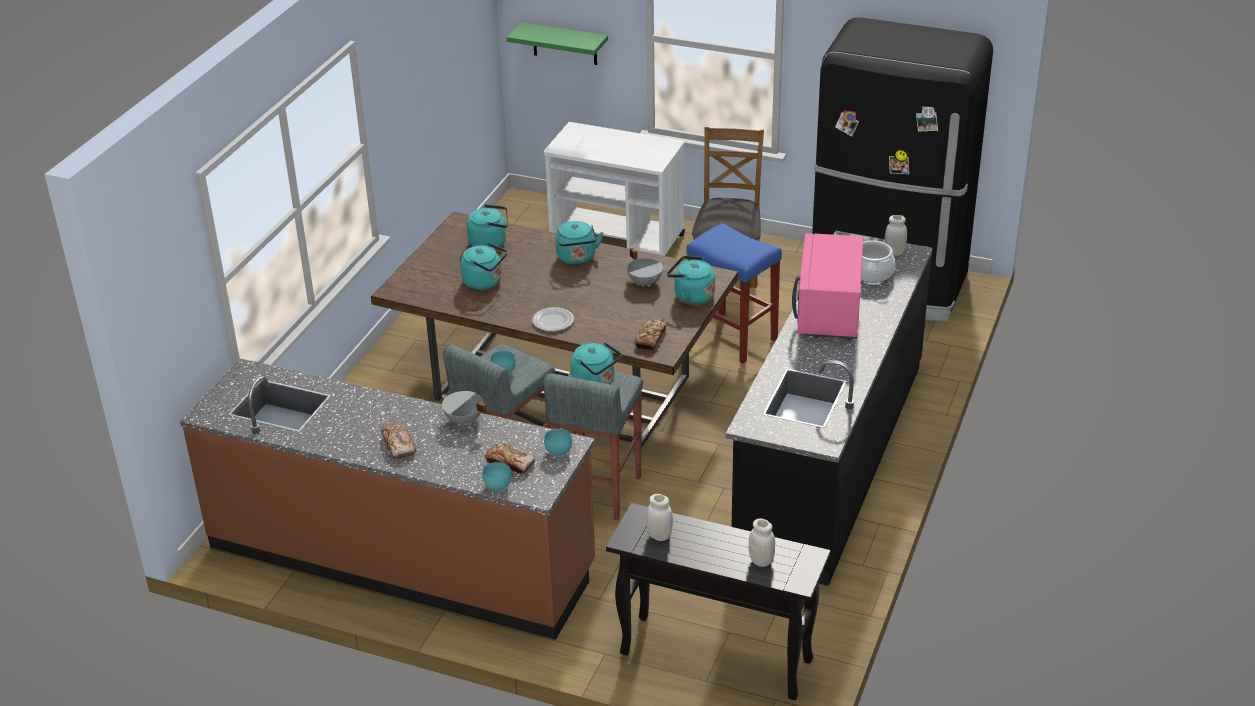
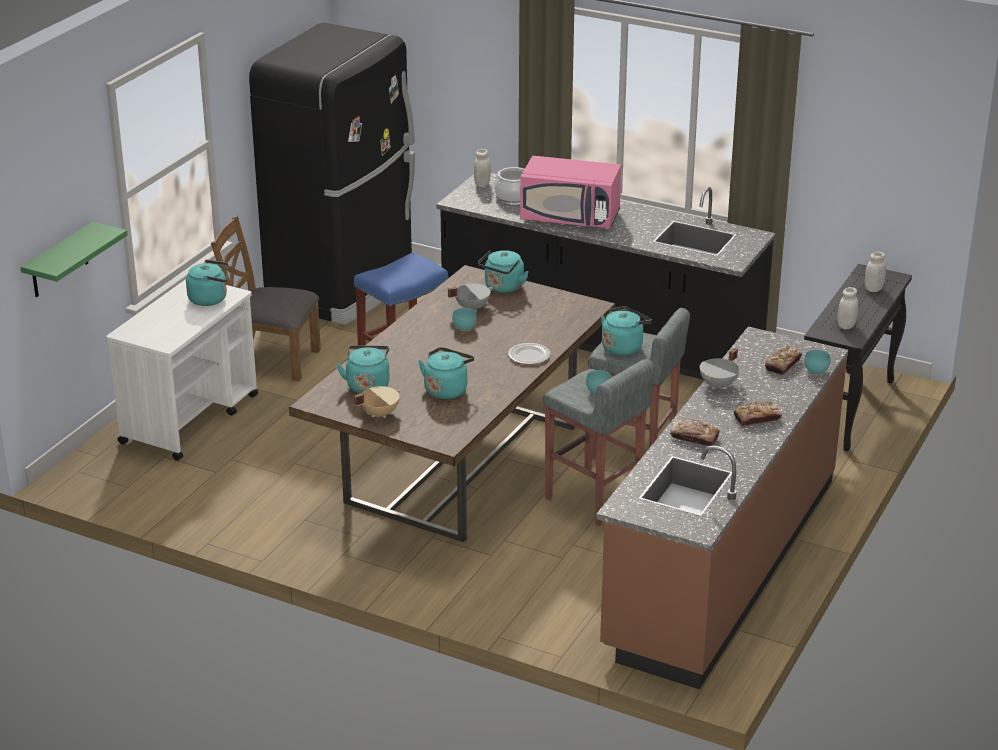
camera: 85 degrees left, 5 degrees down
(442, 253) = (379, 413): none -> beige cooking pot
(557, 452) = (767, 342): turquoise bowl -> turquoise bowl (464, 328)
(577, 258) = (416, 339): turquoise kettle -> turquoise kettle (210, 299)
(650, 338) = (569, 310): bread -> bread (694, 437)

